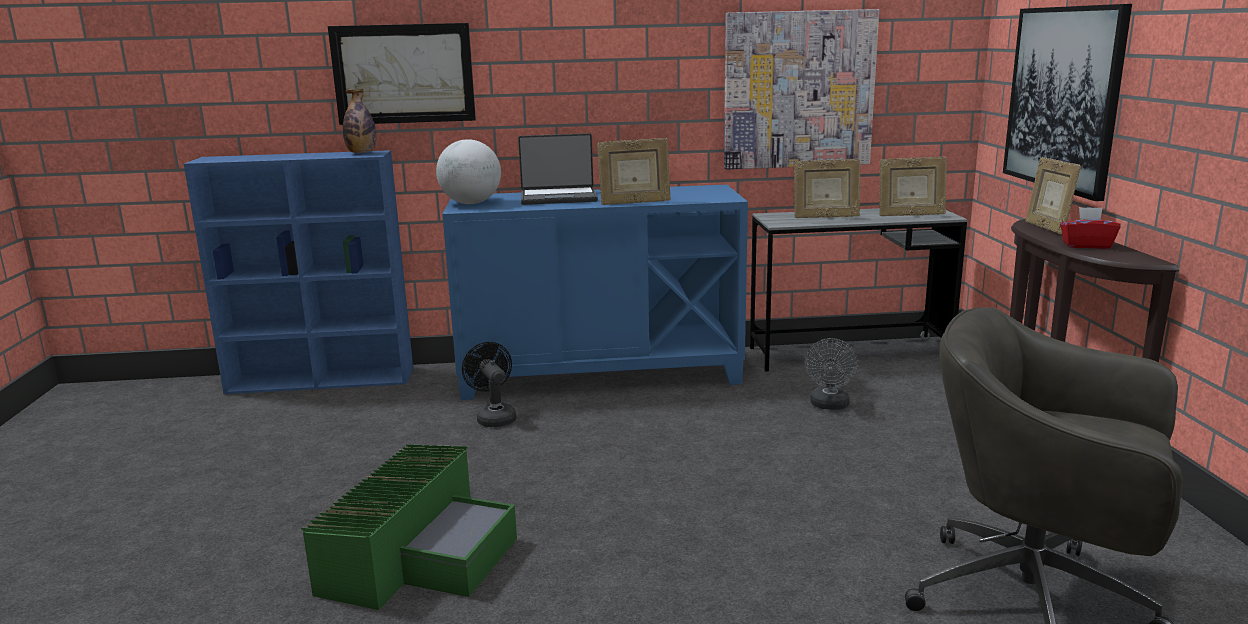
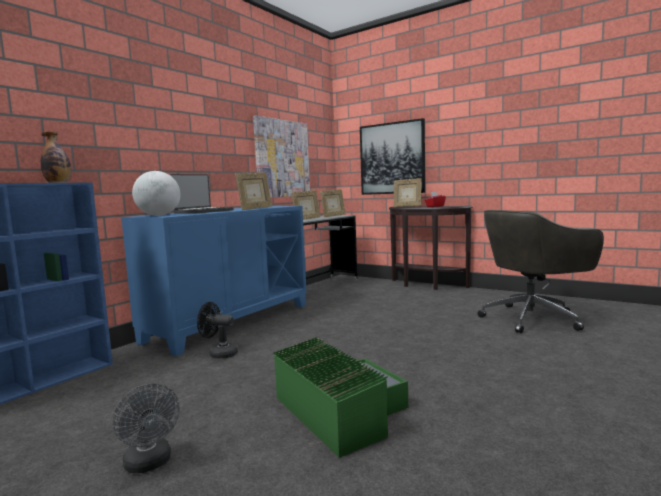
camera: 50 degrees left, 10 degrees down
(403, 74) = (79, 127): picture -> none
(829, 406) = (354, 301): grey fan -> grey fan (150, 464)

